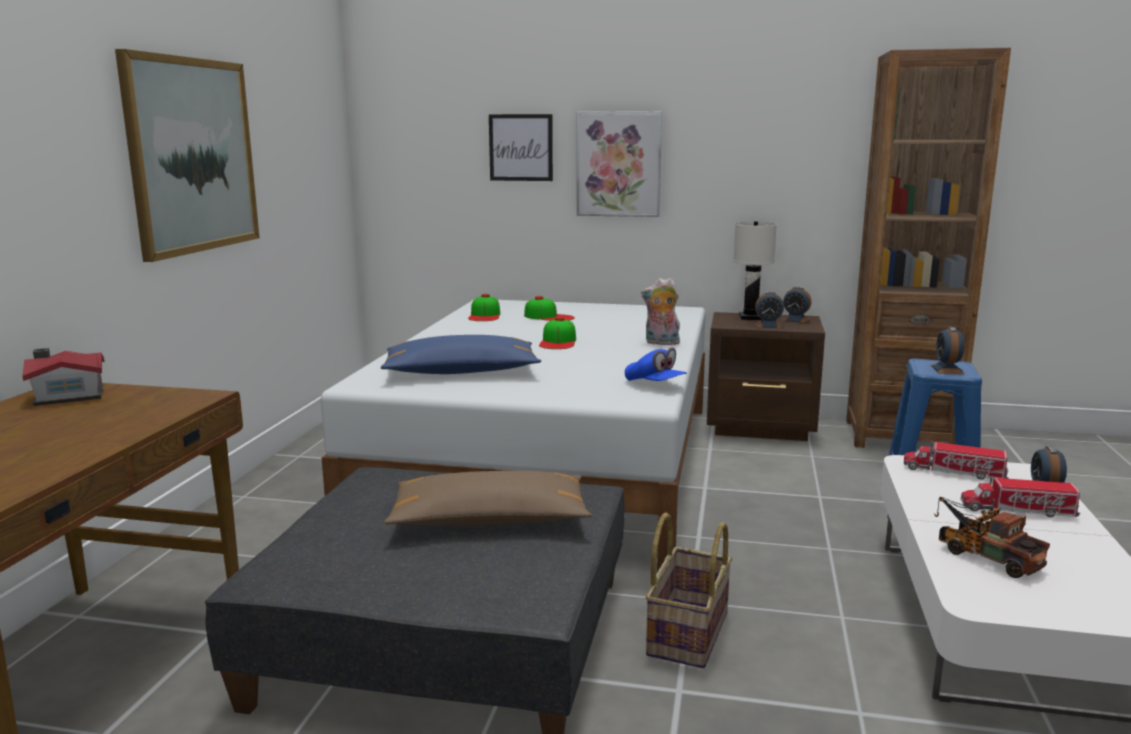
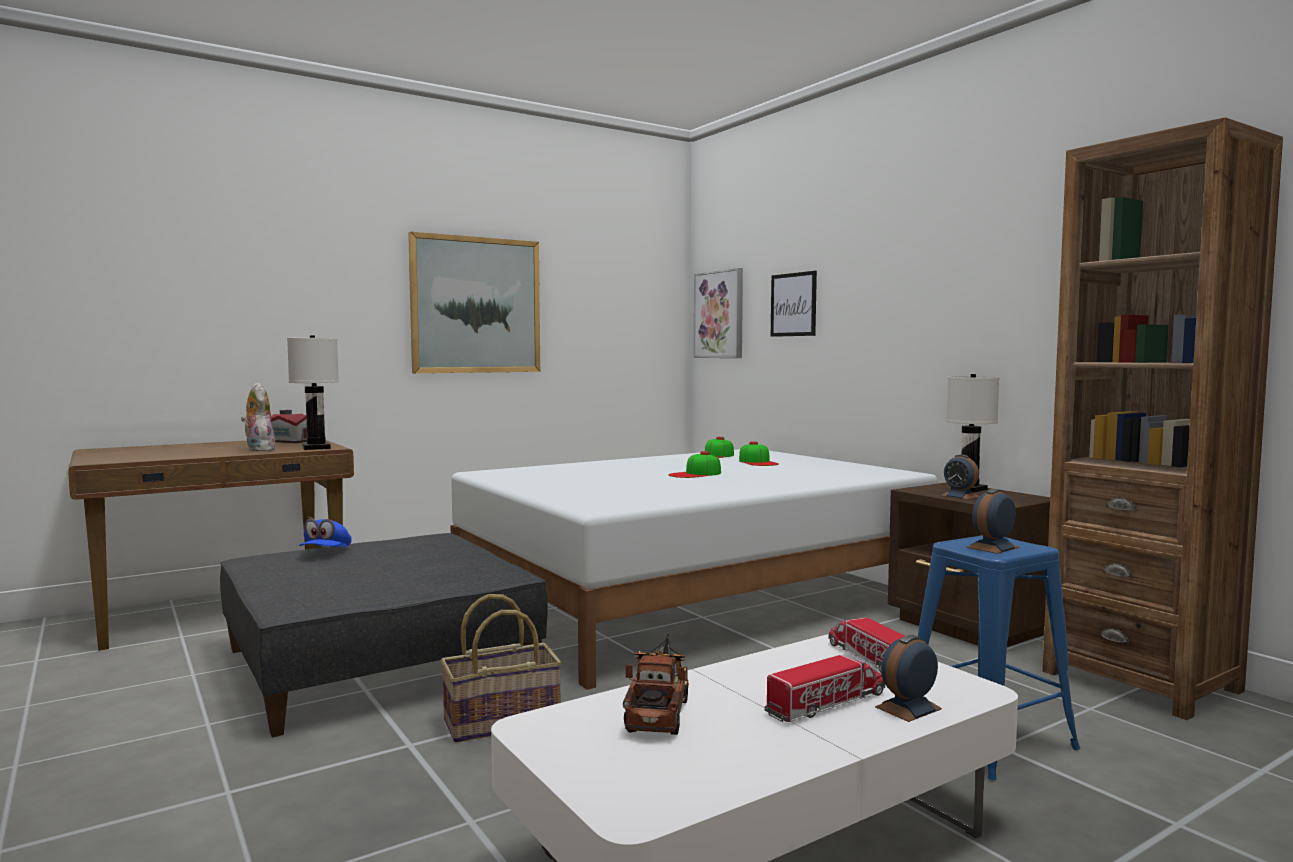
camera: 45 degrees right, 10 degrees down
(185, 400) = (316, 448): none -> white table lamp
(461, 372) = (559, 477): blue pillow -> none
(489, 519) = (412, 569): brown pillow -> none
(619, 164) = (867, 316): picture -> picture (719, 314)
(655, 384) = (648, 502): blue cap -> blue cap (326, 552)
(661, 343) = (772, 486): plush toy -> plush toy (258, 450)
(796, 320) = (1016, 497): alarm clock -> none
(1017, 510) = (827, 704): toy truck -> toy truck turned 90 degrees clockwise

